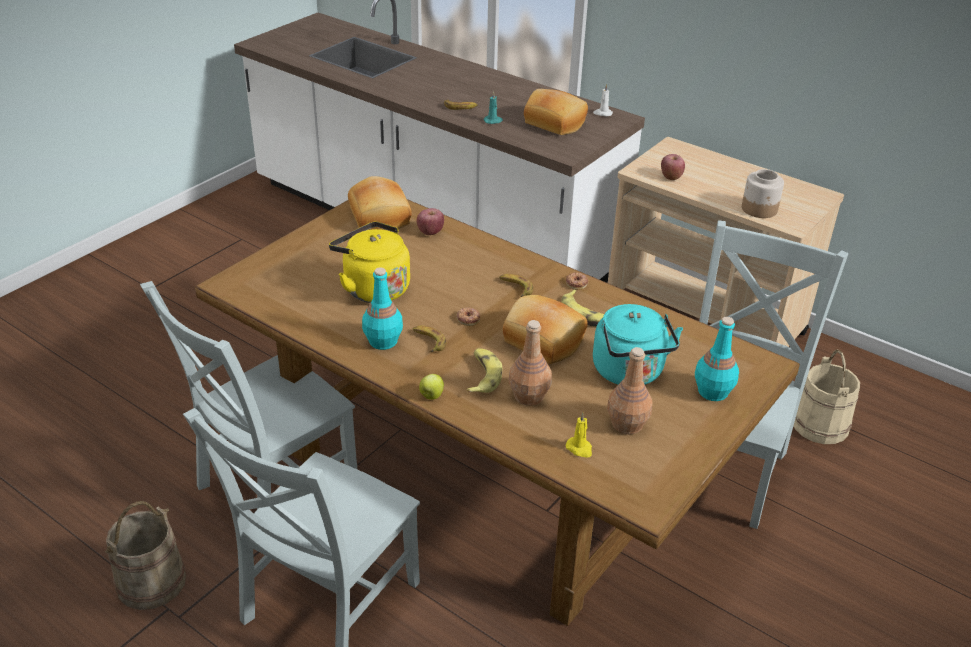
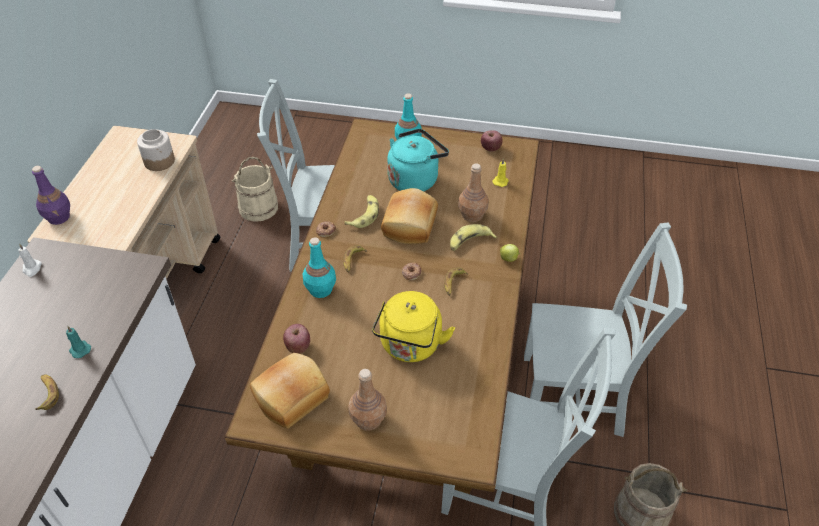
camera: 115 degrees left, 10 degrees up
(382, 341) = (472, 309): turquoise bottle -> turquoise bottle (320, 290)
(556, 122) = (68, 297): bread -> none
(626, 424) = (464, 169): brown bottle -> brown bottle (368, 419)
(671, 177) = (119, 219): apple -> apple (490, 148)
(692, 151) = (59, 217): none -> purple bottle

